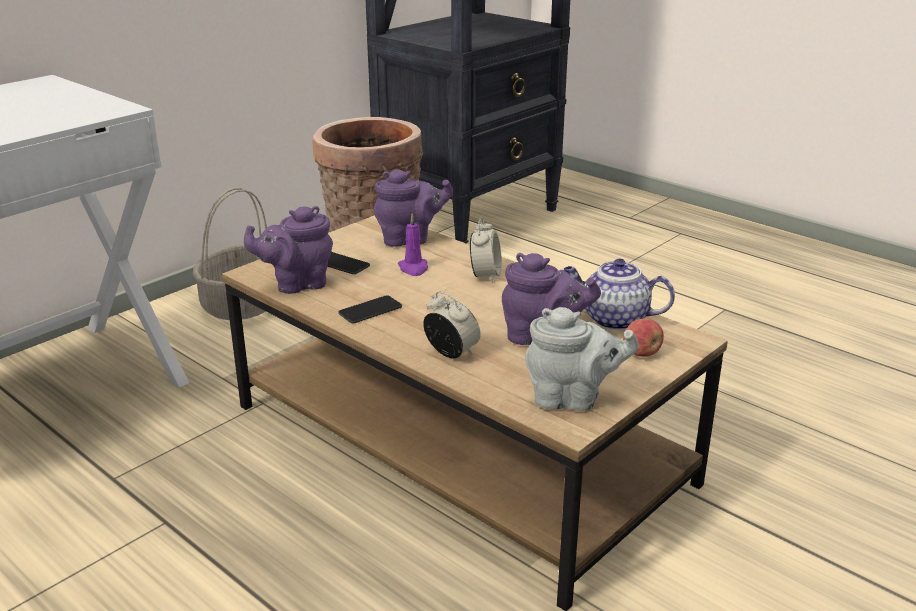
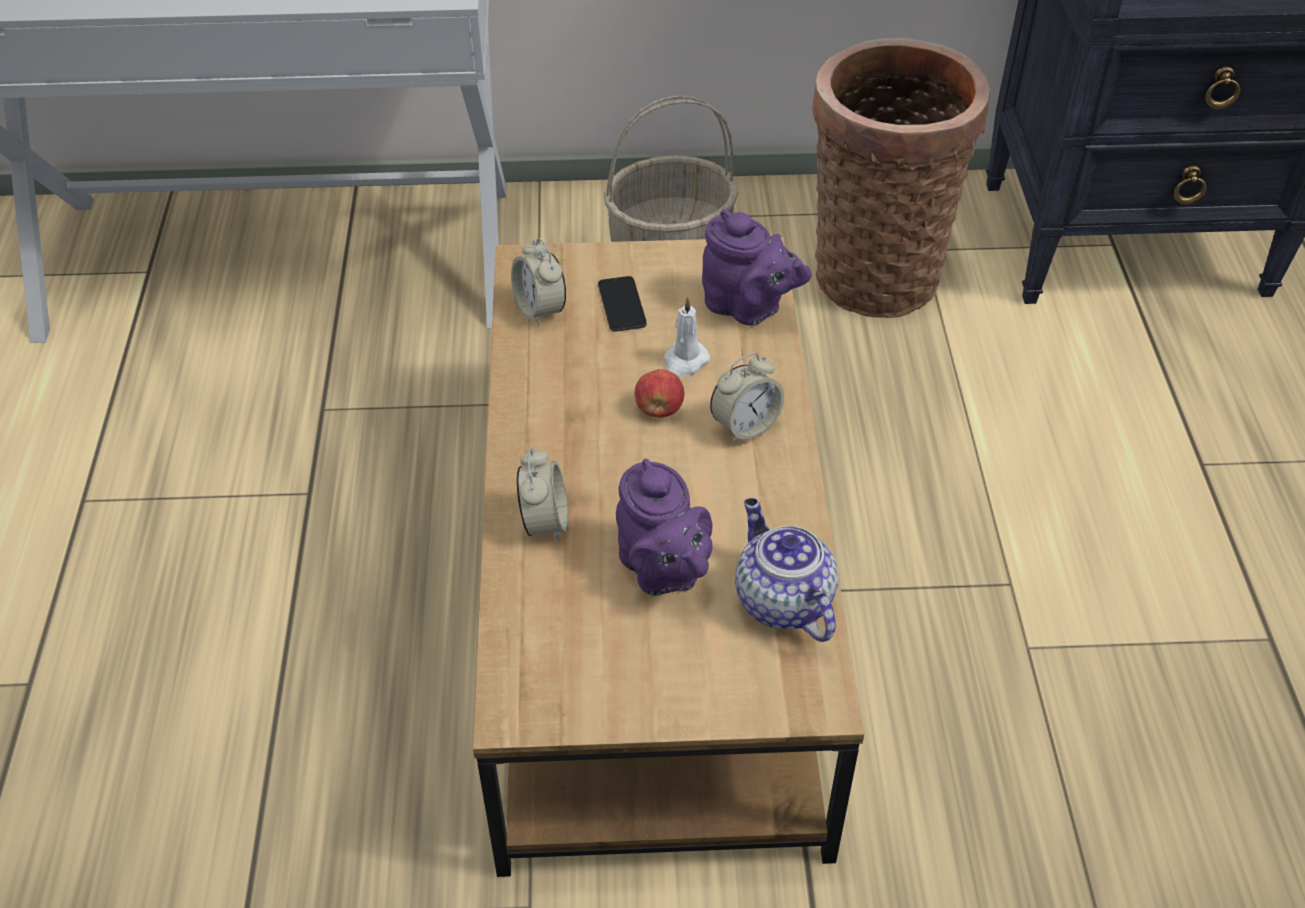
camera: 45 degrees right, 20 degrees up
(297, 284) = (540, 309): purple teapot -> alarm clock
(370, 310) = (554, 401): phone -> none
(413, 268) = (684, 362): purple candle -> white candle
(572, 399) = (564, 679): grey teapot -> none
(641, 353) = (732, 675): apple -> apple (659, 409)

